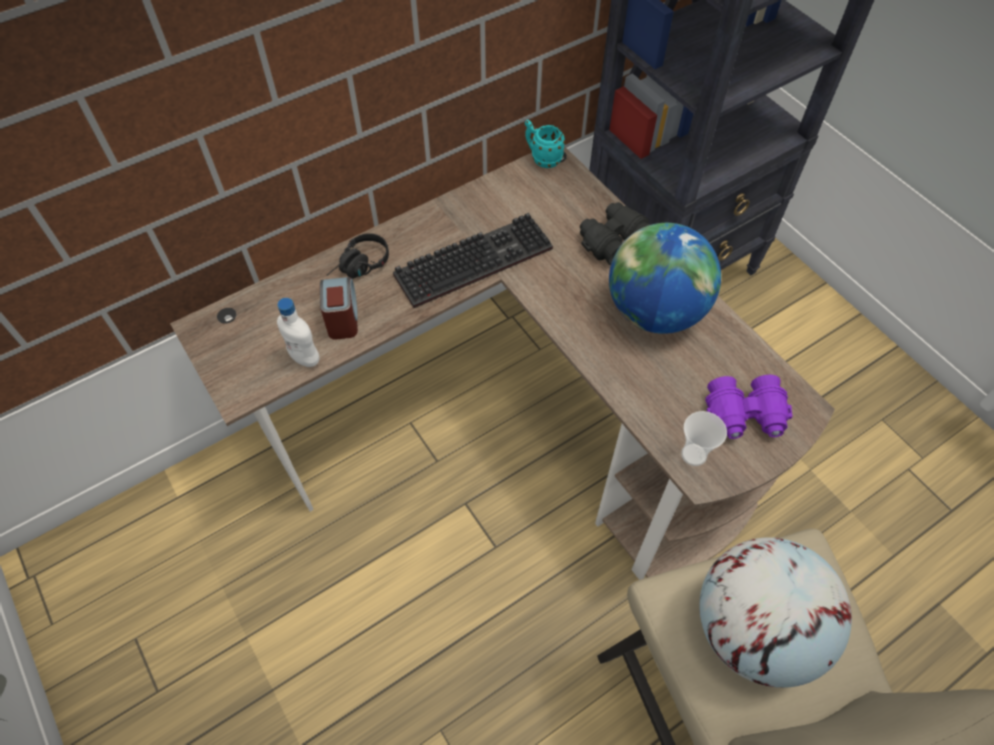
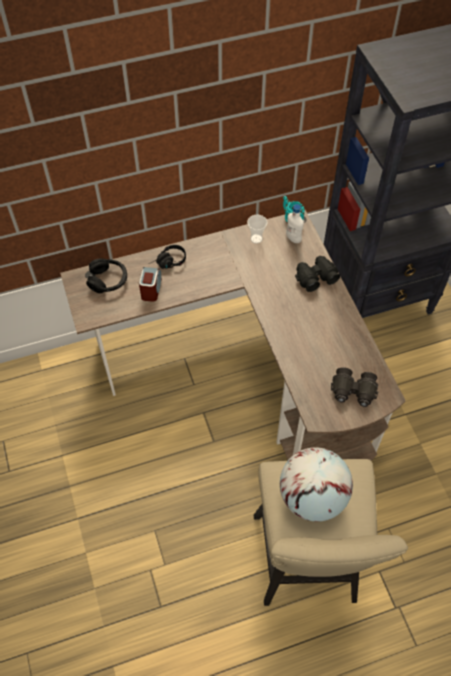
camera: 15 degrees right, 0 degrees up
(262, 318) = (108, 280): none -> black headphones
(305, 358) = (125, 307): white bottle -> white bottle (293, 238)
(474, 259) = (233, 271): keyboard -> none
(654, 311) = (324, 324): globe -> none
(694, 454) = (316, 406): cup -> cup (256, 239)
(745, 416) = (353, 392): purple binoculars -> black binoculars

